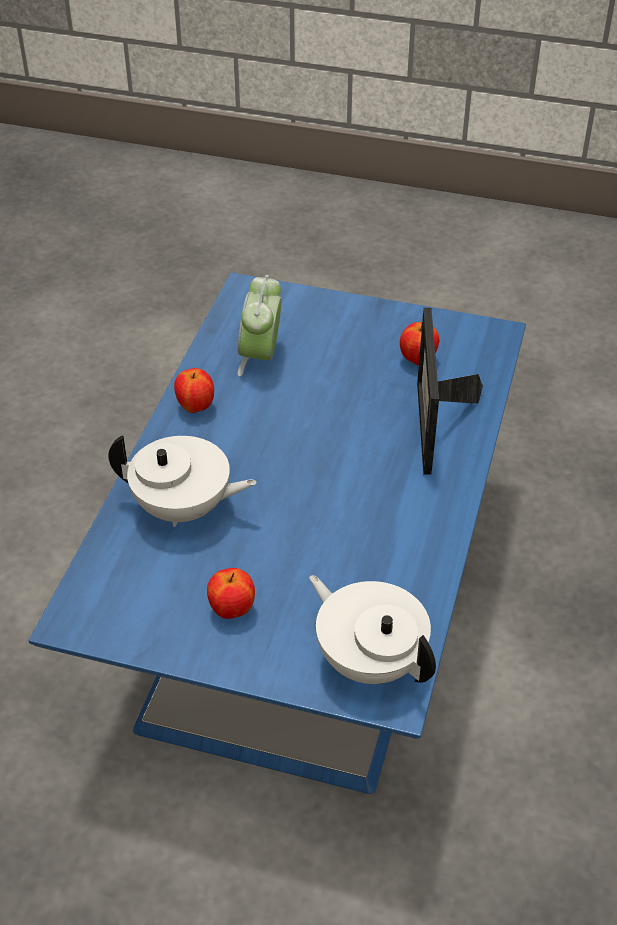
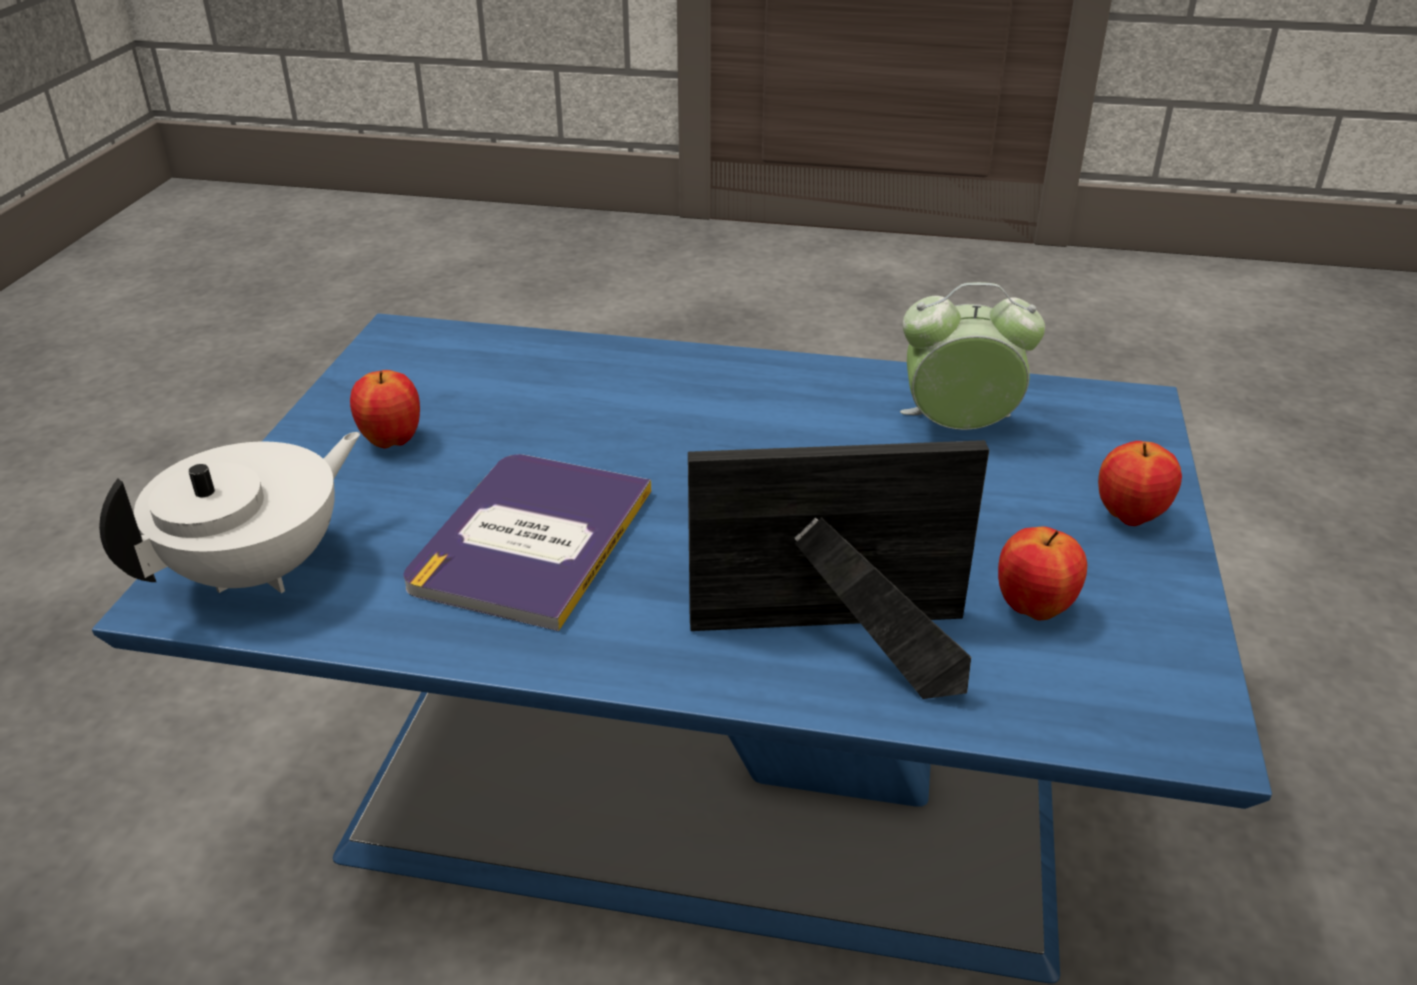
camera: 85 degrees right, 10 degrees down
(183, 508) = (593, 389): white teapot -> none
(195, 407) = (812, 381): apple -> apple (1130, 517)
(349, 536) = (531, 539): none -> book

